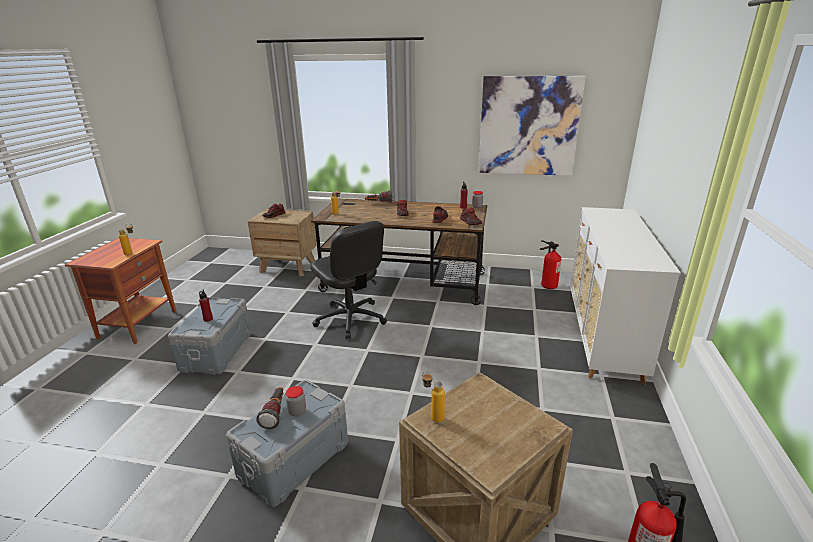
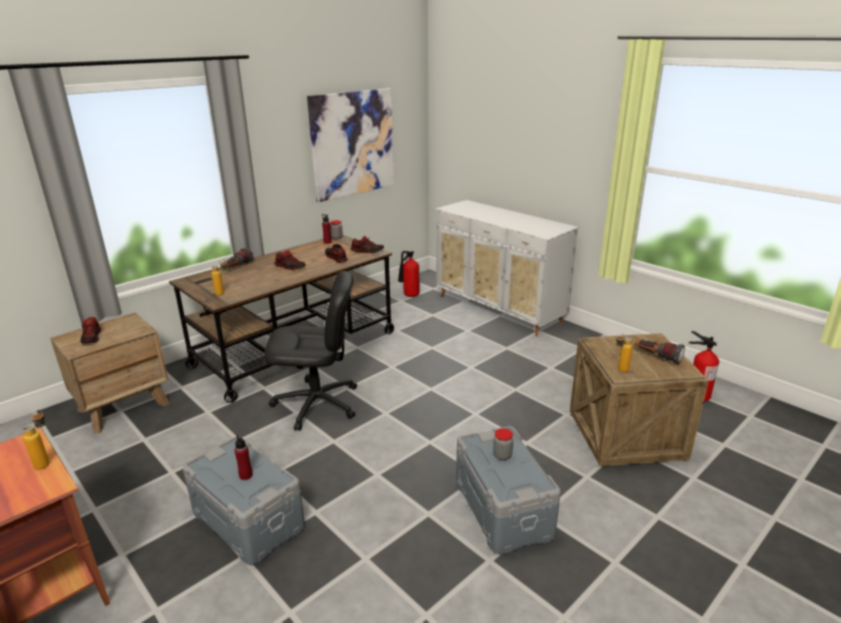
camera: 55 degrees left, 0 degrees up
(275, 413) = (493, 468): flashlight -> flashlight (657, 358)

